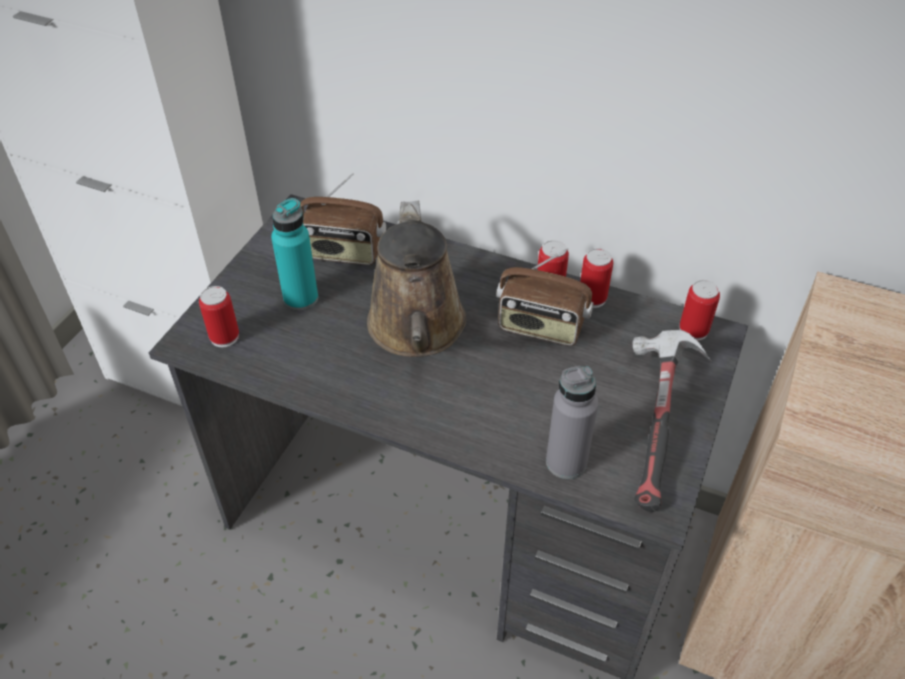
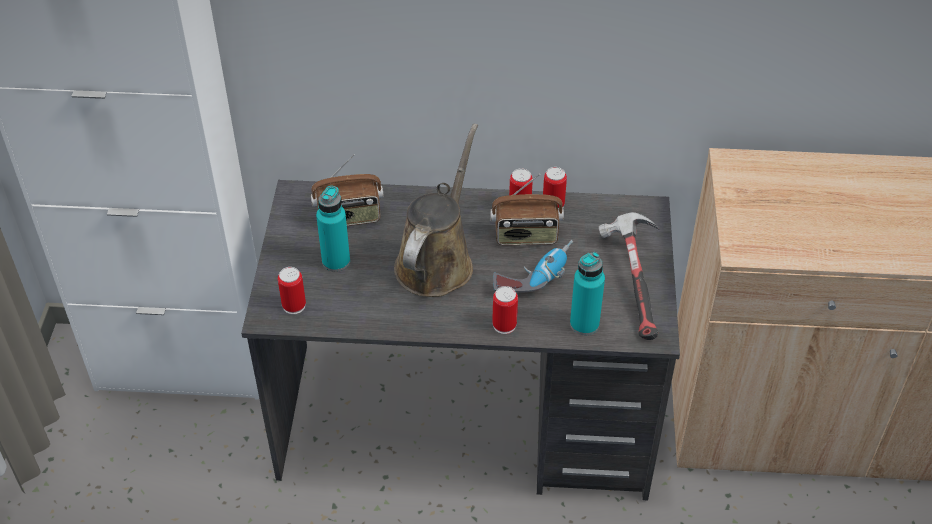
camera: 20 degrees left, 0 degrees up
(417, 329) = (437, 261): brown watering can -> brown watering can turned 135 degrees counterclockwise
(529, 378) = (534, 275): none -> power drill
(566, 462) = (584, 324): grey bottle -> turquoise bottle
(693, 330) = (633, 210): can -> can (504, 325)

